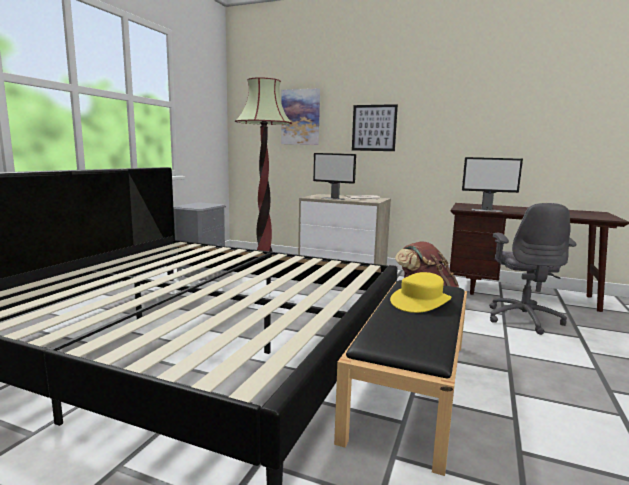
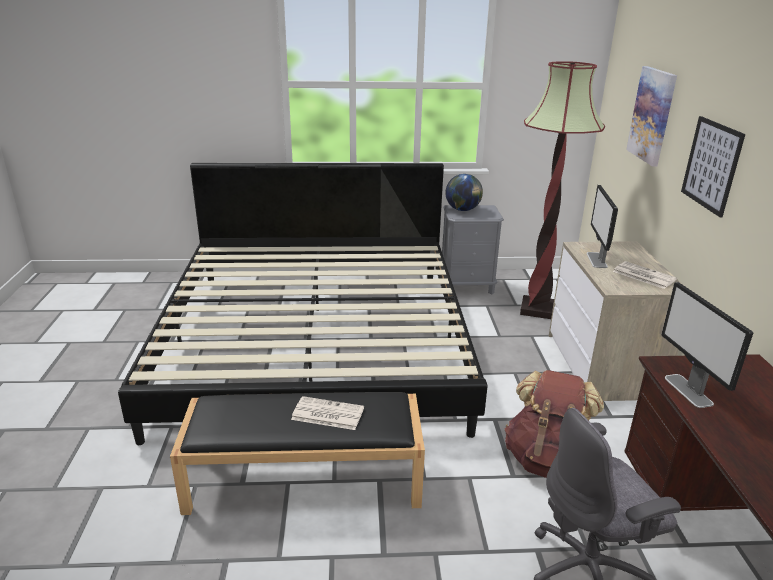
camera: 65 degrees right, 15 degrees up
(190, 205) = (463, 210): none -> globe
(421, 301) = (326, 414): yellow hat -> newspaper

